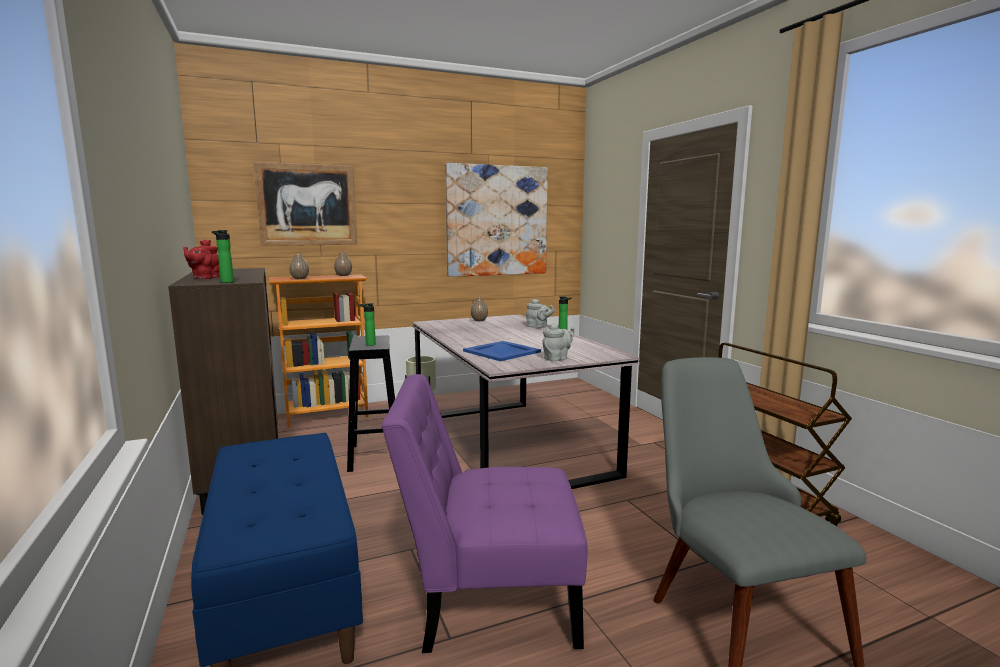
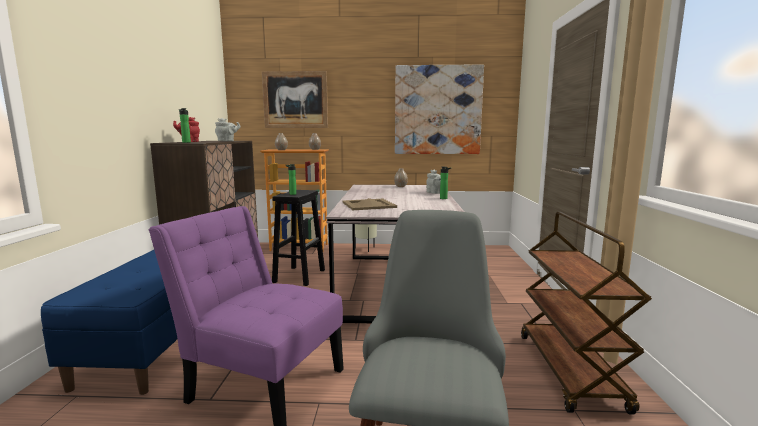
camera: 25 degrees right, 0 degrees up
(502, 351) = (369, 205): blue tray -> beige tray
(557, 358) = (398, 212): grey teapot -> grey teapot (227, 141)

